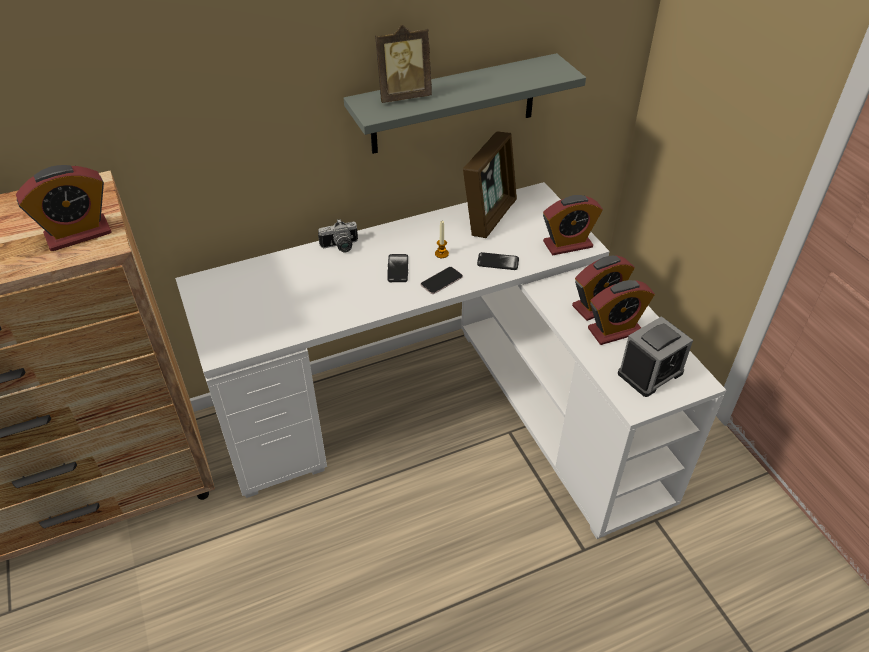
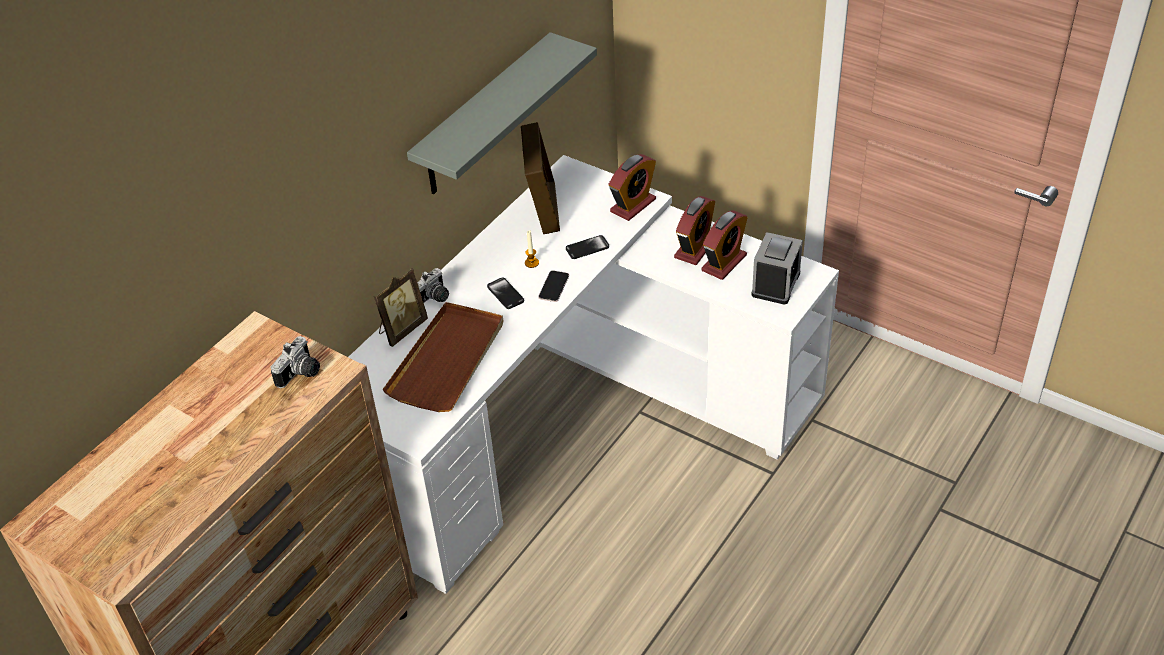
camera: 30 degrees left, 0 degrees up
(78, 234) = (301, 374): alarm clock -> camera
(304, 300) = (448, 360): none -> brown tray
(403, 96) = (460, 129): picture frame -> picture frame (401, 329)

